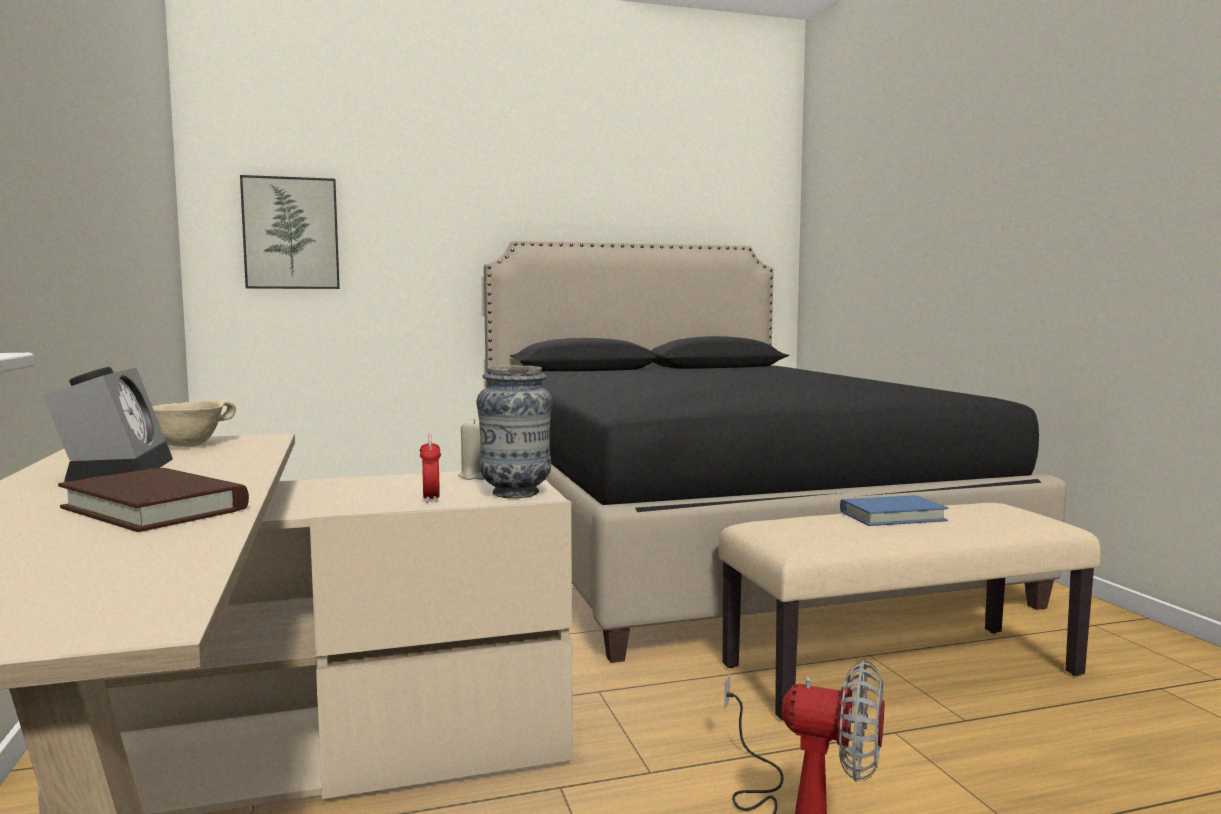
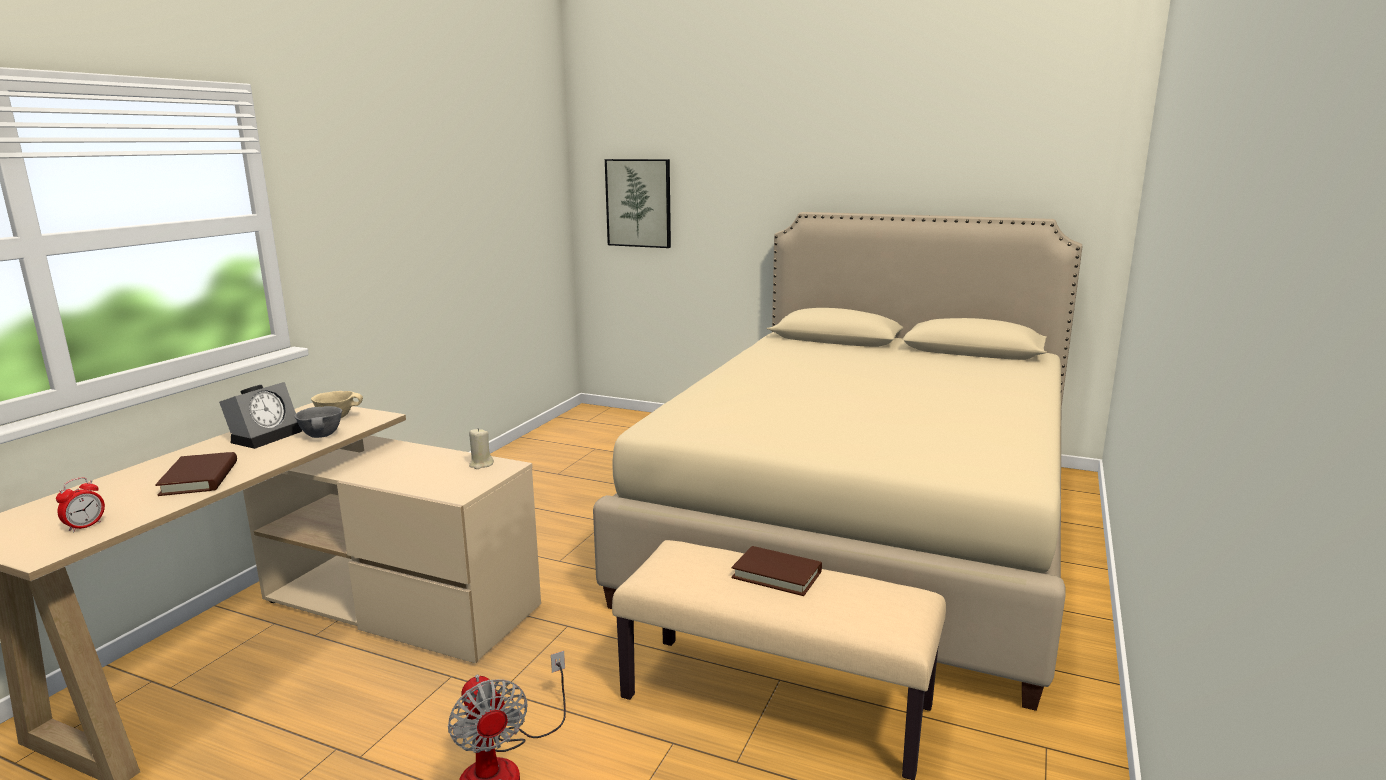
camera: 40 degrees right, 10 degrees up
(231, 456) = (322, 436): none -> grey bowl
(431, 498) = (413, 481): alarm clock -> alarm clock (85, 526)
(516, 493) = (456, 489): vase -> none
(709, 542) = (864, 526): black bed -> beige bed
(892, 516) = (777, 575): blue book -> brown book

